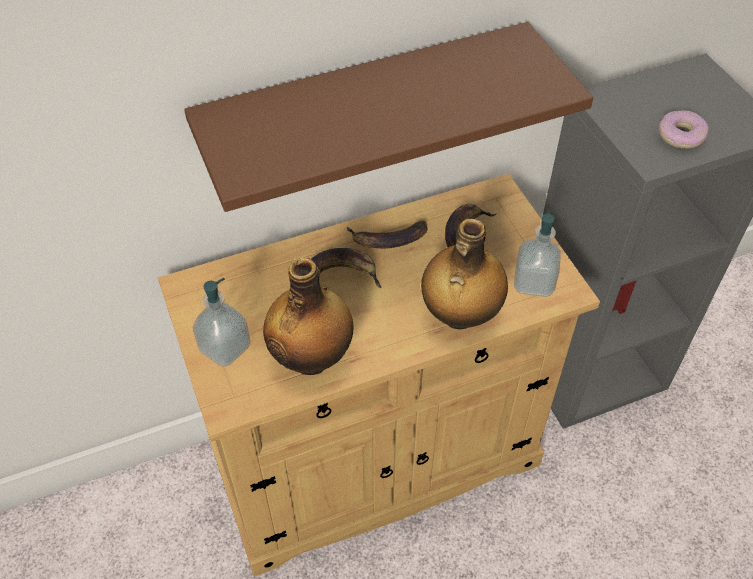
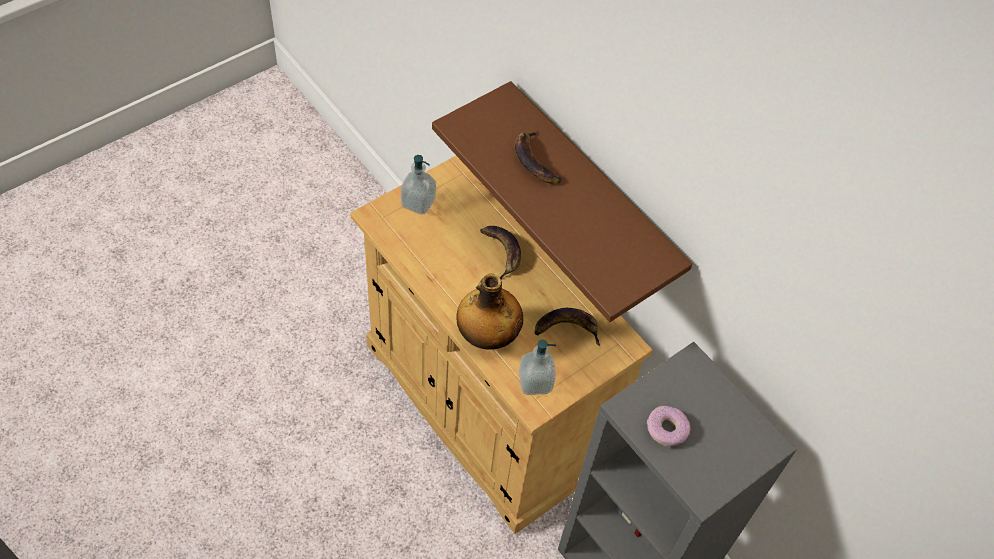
camera: 70 degrees right, 5 degrees up
(312, 357) = (424, 253): bottle -> none
(388, 239) = (547, 277): banana -> banana (534, 161)

